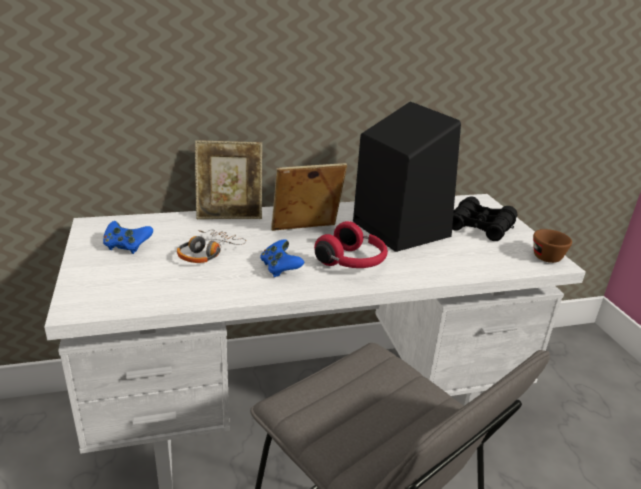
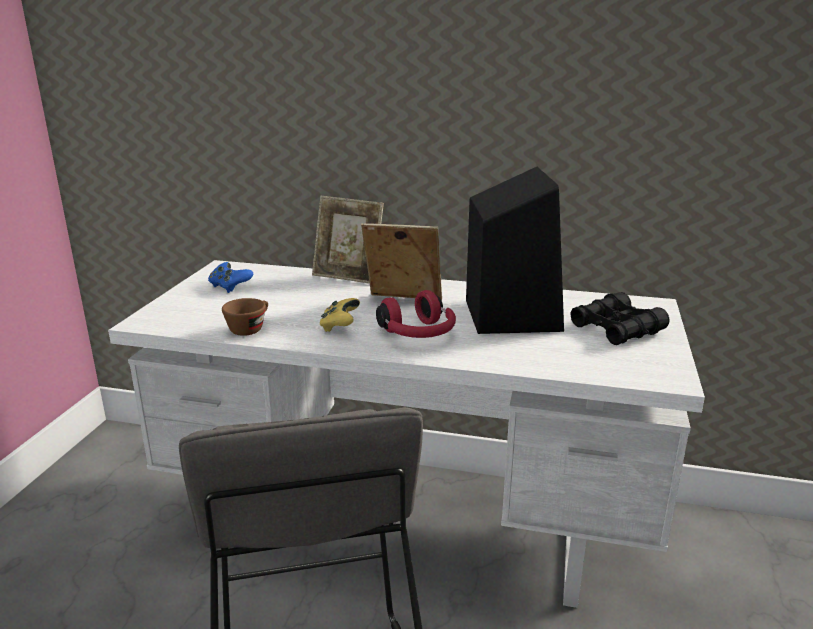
camera: 30 degrees right, 5 degrees down
(208, 252) = (290, 302): headphones -> none
(280, 268) = (340, 326): blue game controller -> yellow game controller
(544, 255) = (667, 370): brown cup -> brown cup (249, 328)

